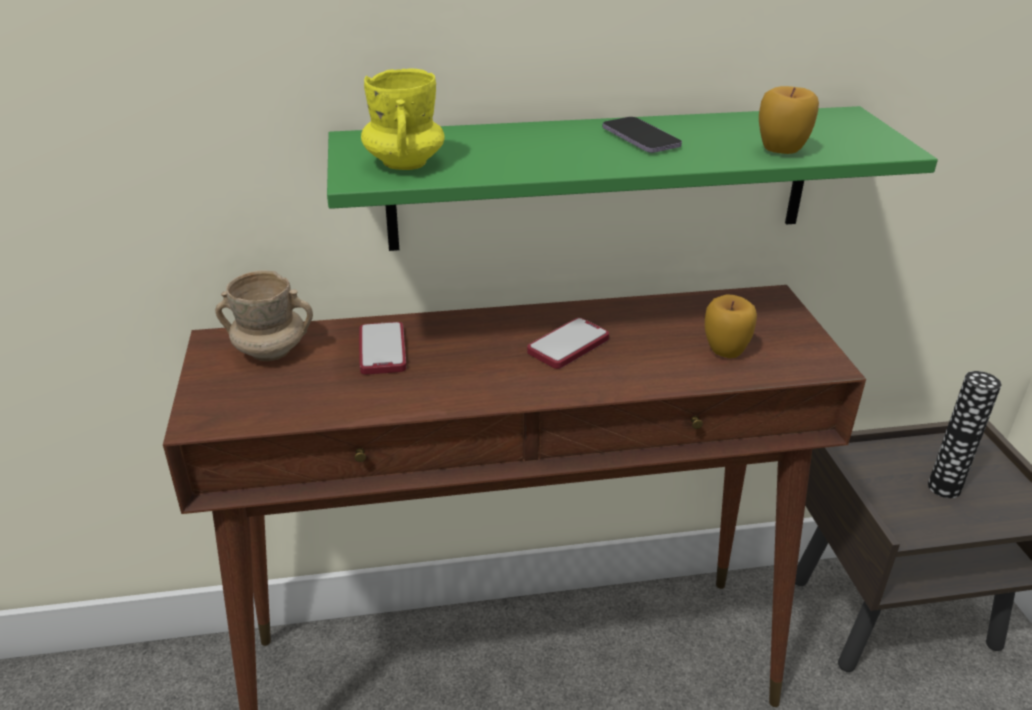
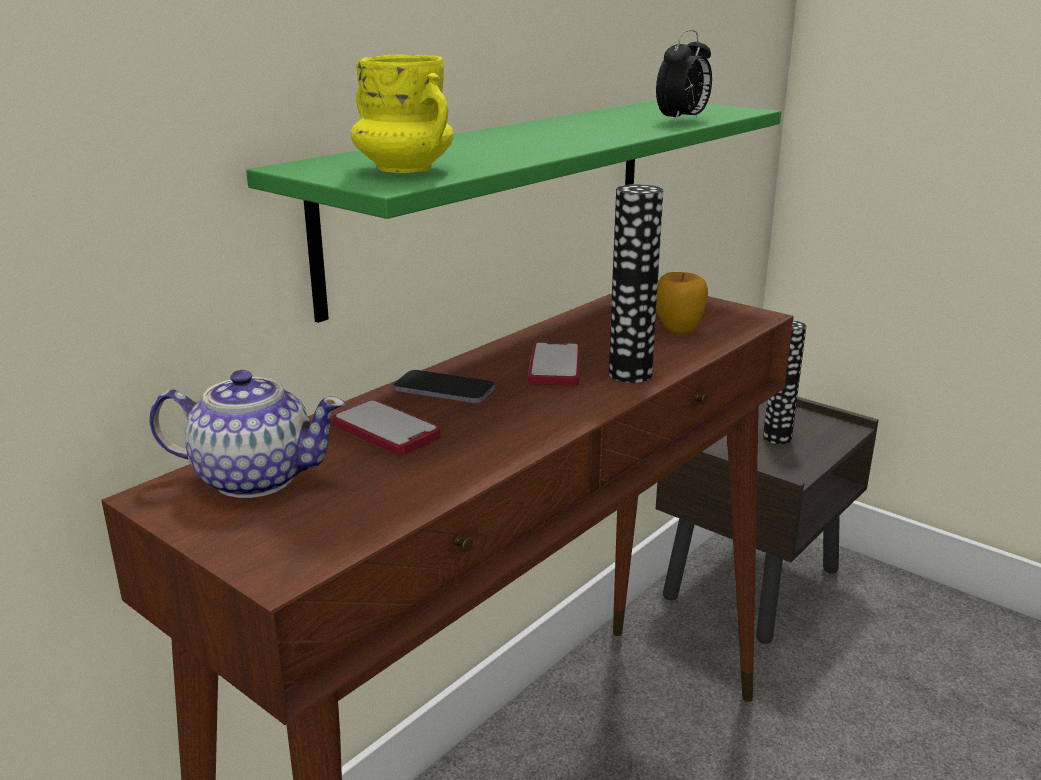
camera: 40 degrees left, 10 degrees down
(271, 351) = (254, 477): beige mug -> teapot
(612, 377) = (630, 374): none -> vase
(640, 138) = (564, 129): phone -> phone (444, 390)
(781, 151) = (682, 120): apple -> alarm clock

